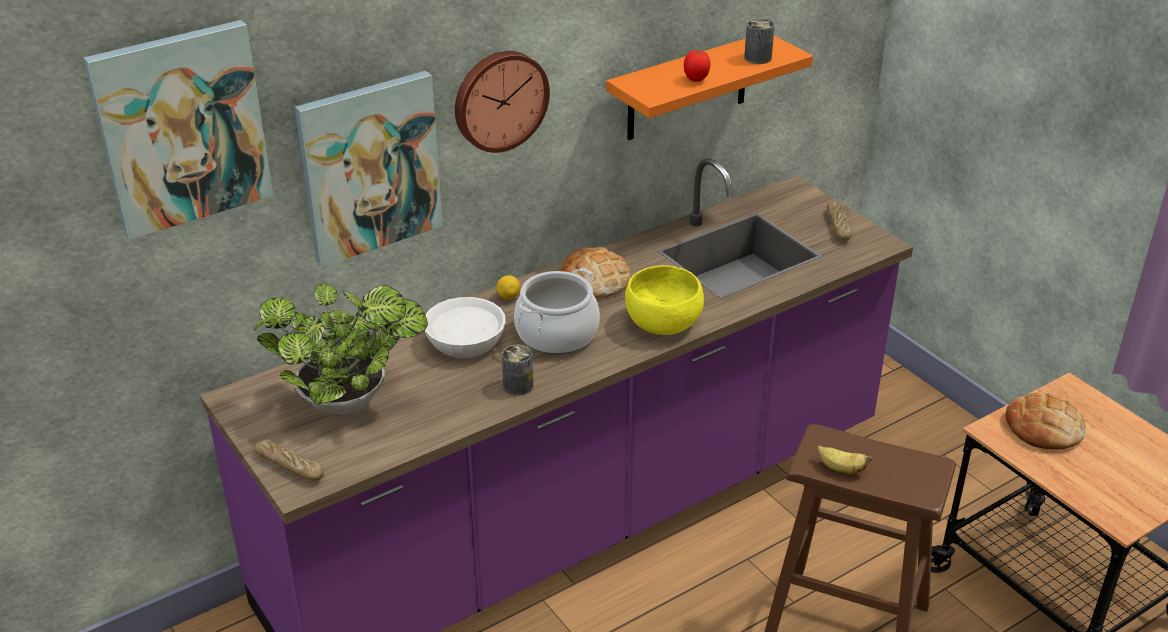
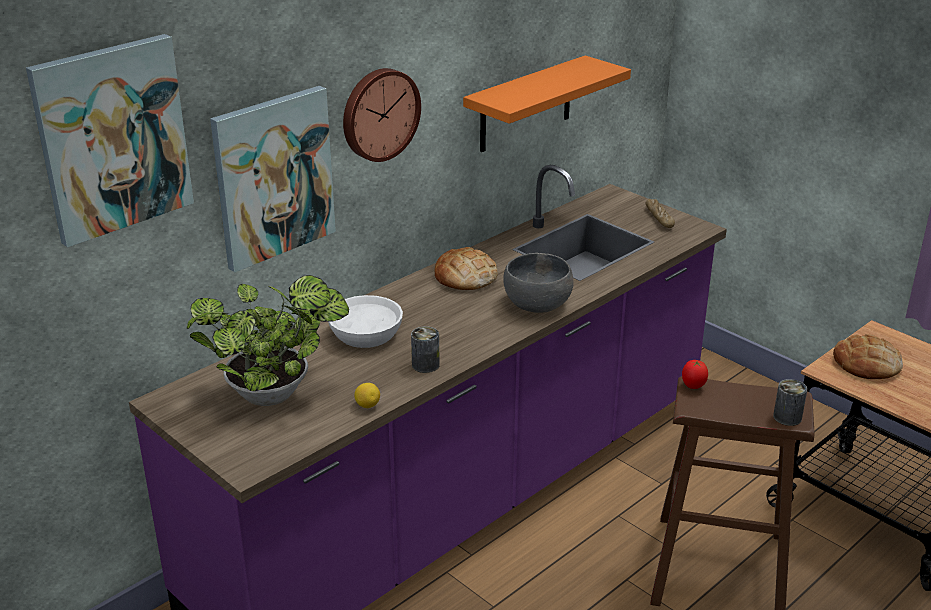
camera: 10 degrees left, 5 degrees down
(289, 466) = (234, 452): bread -> none
(508, 297) = (393, 296): lemon -> lemon (367, 405)
(556, 334) = (446, 321): cooking pot -> none
(663, 323) = (538, 304): yellow bowl -> grey bowl
(696, 80) = (541, 91): tomato -> tomato (693, 386)
(757, 58) = (586, 73): can -> can (787, 417)
(840, 469) = (718, 408): banana -> none

